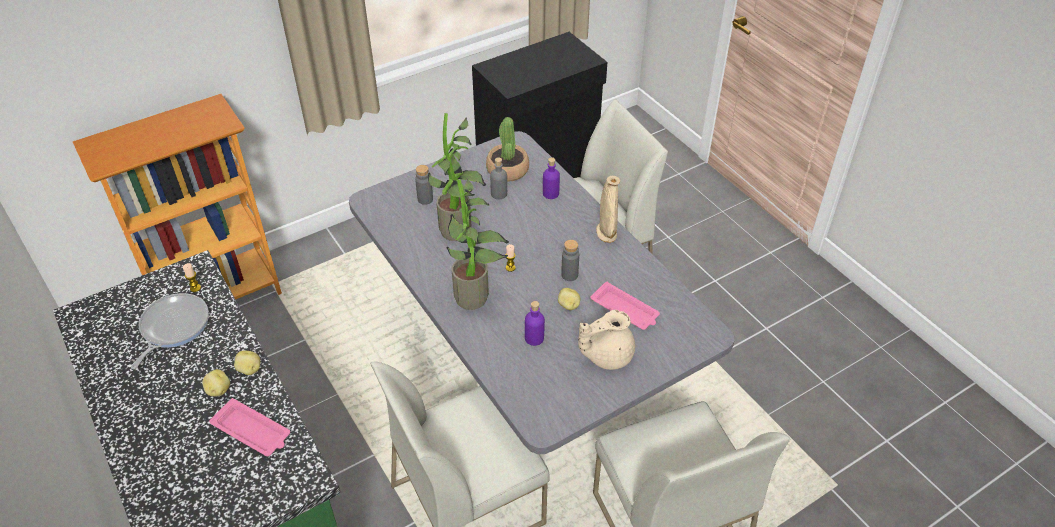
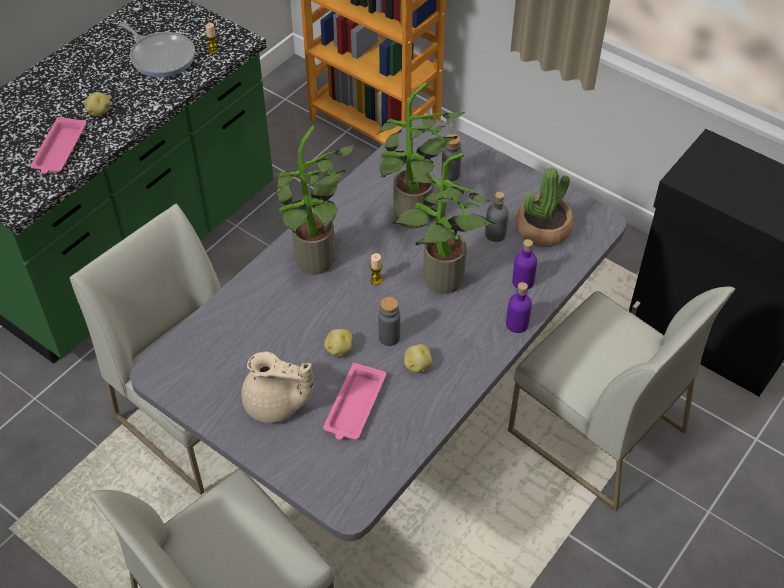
camera: 70 degrees right, 5 degrees up
(173, 327) = (161, 57): frying pan -> frying pan turned 45 degrees clockwise
(249, 370) = (128, 122): potato -> potato (417, 366)
(531, 235) = (439, 283): none -> potted plant
(534, 338) = (277, 332): purple bottle -> purple bottle (517, 324)
(606, 233) = (479, 355): beige vase -> none
(606, 355) = (276, 405): beige teapot -> beige teapot turned 150 degrees clockwise

